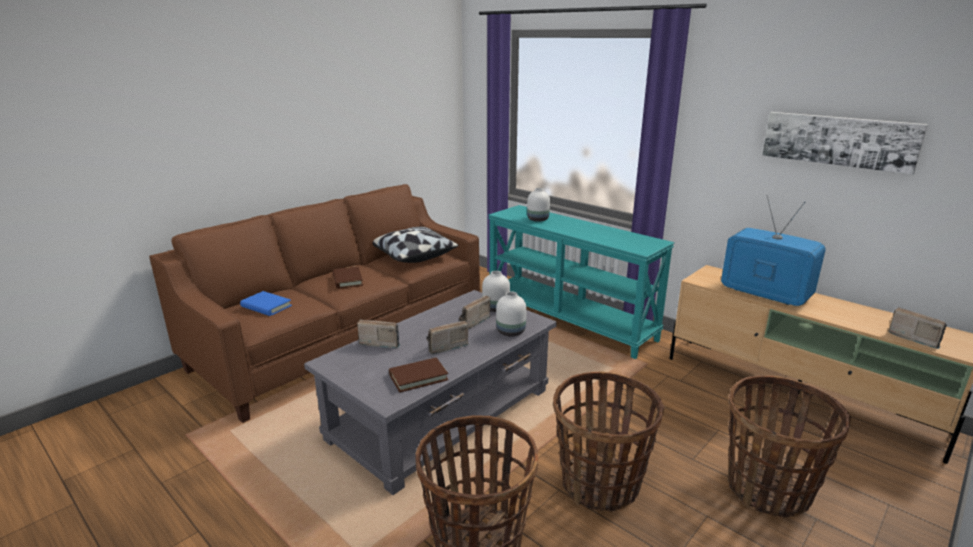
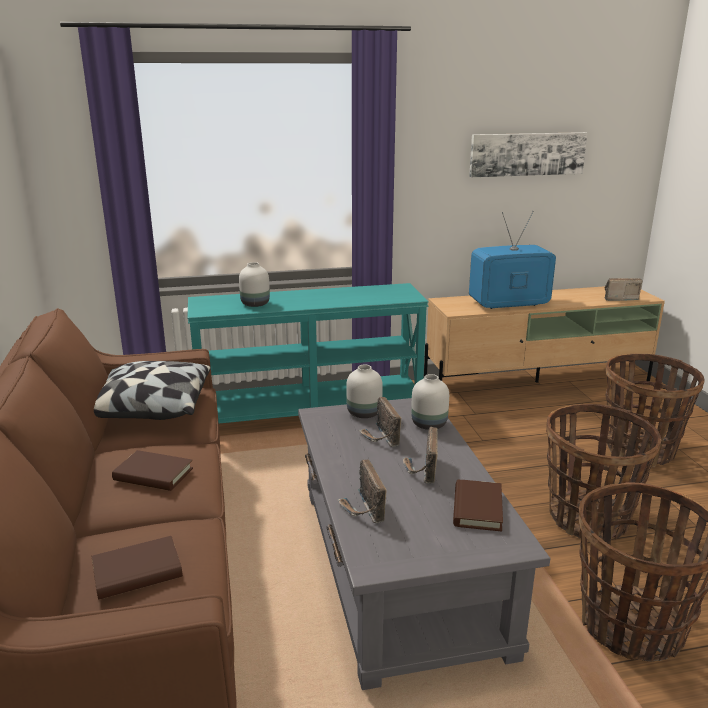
camera: 55 degrees left, 0 degrees up
(266, 306) = (137, 572): blue book -> brown book
(380, 342) = (363, 509): radio -> radio turned 60 degrees counterclockwise

